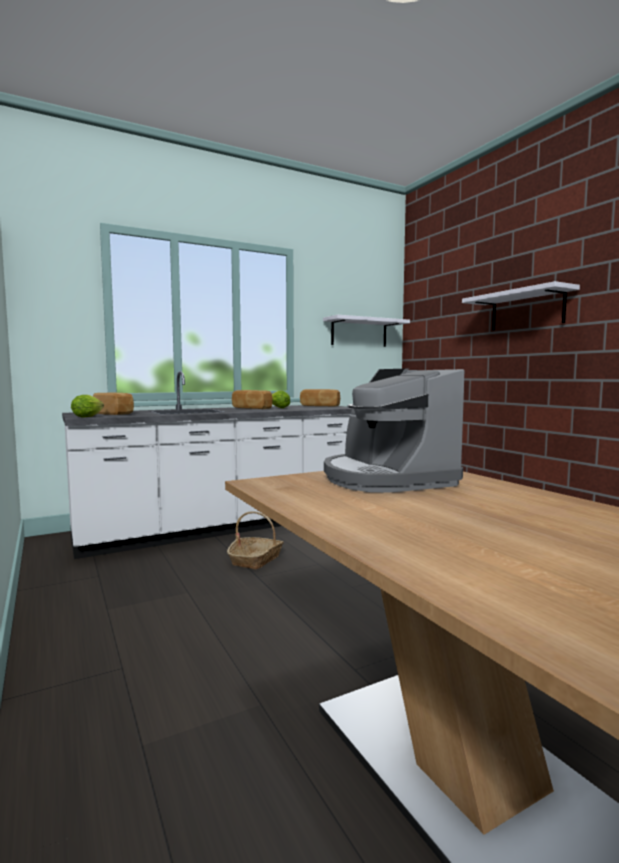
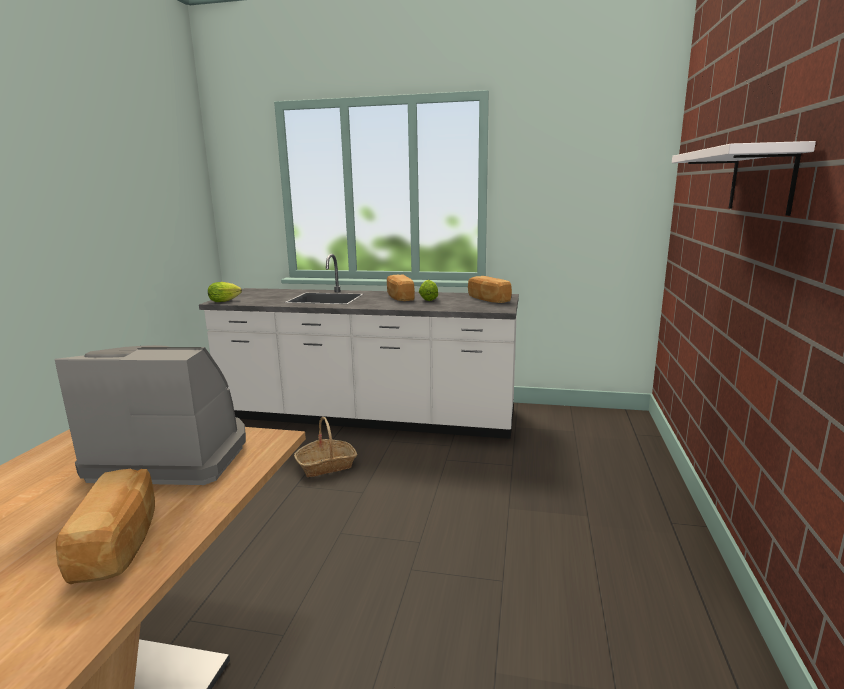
camera: 40 degrees right, 10 degrees up
(114, 413) = (261, 296): bread -> bread (120, 543)
(359, 333) = (590, 195): white shelf -> none
(386, 478) = (173, 455): coffee machine -> coffee machine turned 75 degrees clockwise

